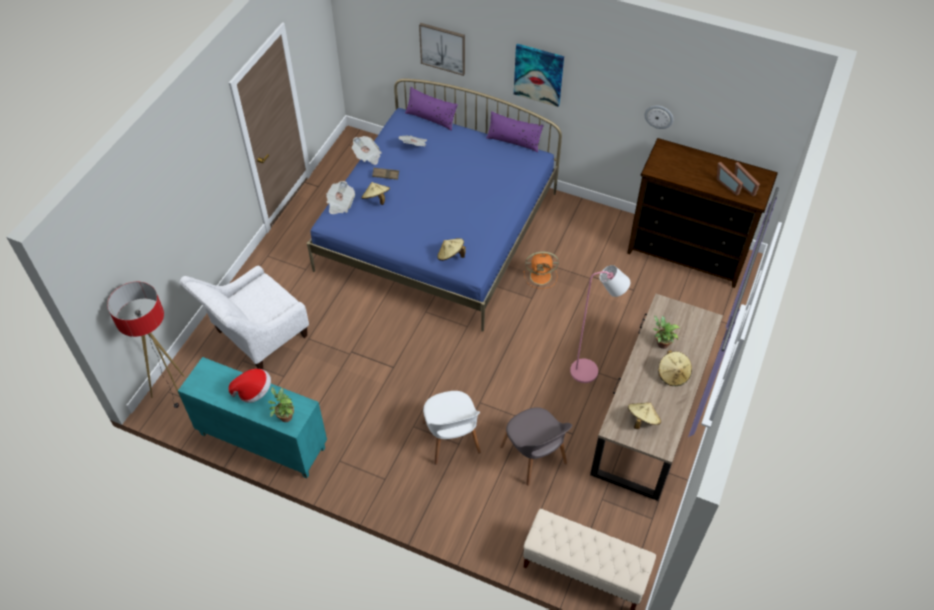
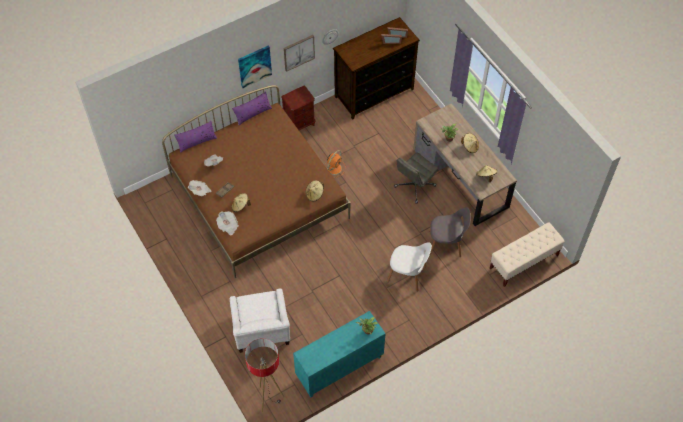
camera: 55 degrees left, 5 degrees up
(253, 391) = (338, 338): hat -> none
(438, 231) = (259, 197): blue bed -> brown bed
(443, 48) = (189, 96): picture -> picture (298, 52)
(572, 209) = (300, 123): none -> brown nightstand
(589, 372) = (414, 186): pink floor lamp -> grey office chair

